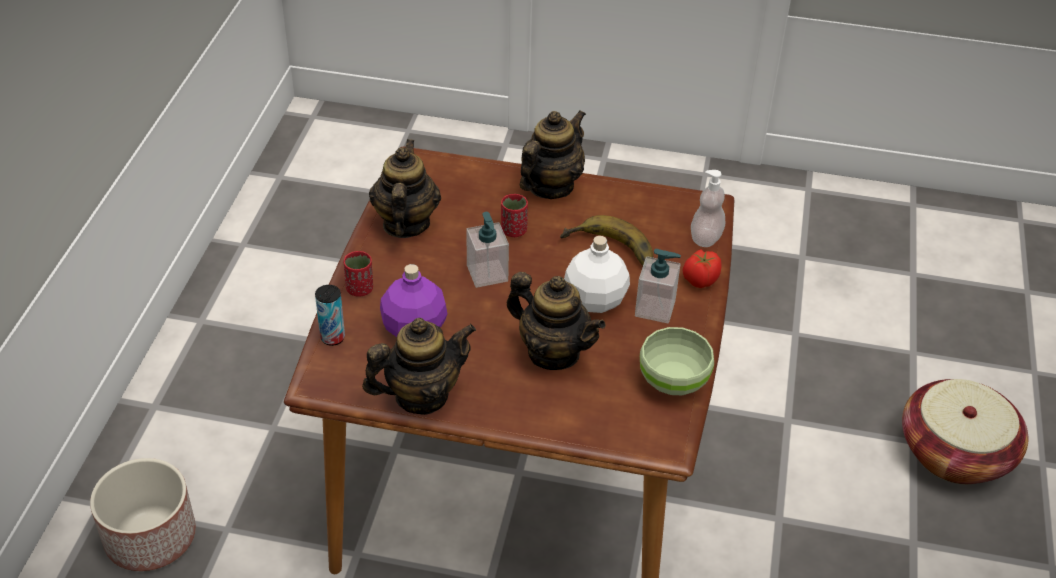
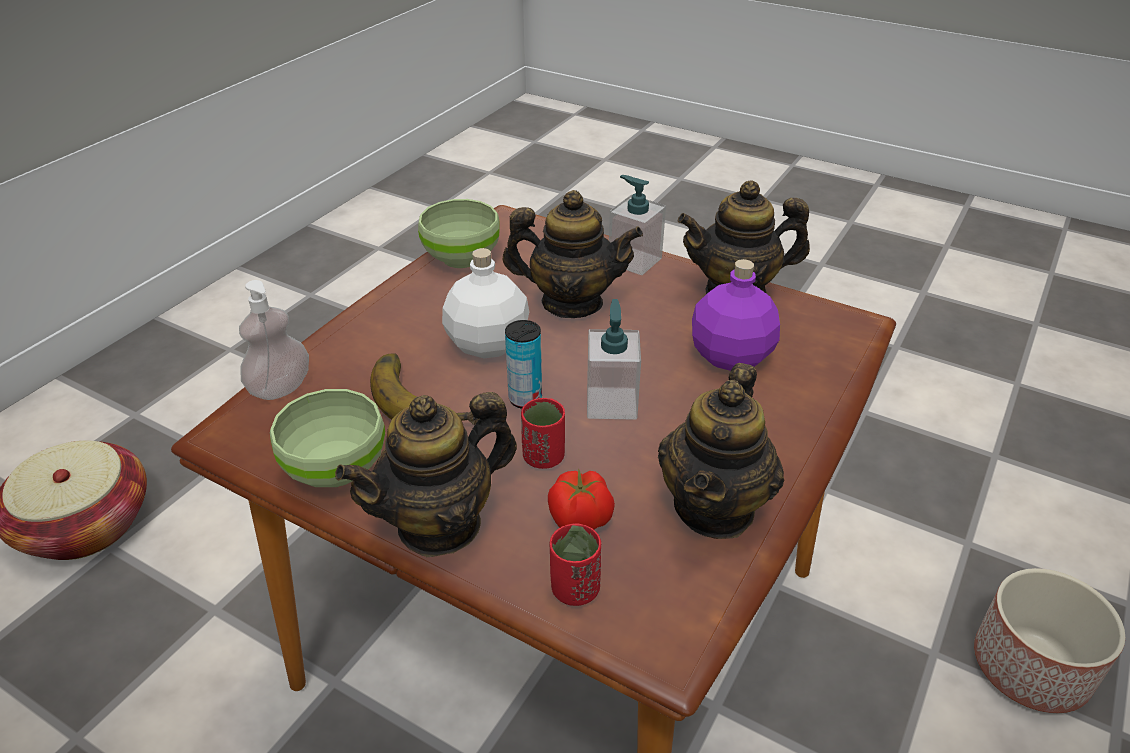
camera: 160 degrees left, 5 degrees down
(332, 338) = (839, 366): can -> can (525, 399)
(360, 289) = (800, 418): red cup -> red cup (575, 589)
(553, 352) = (571, 303): teapot -> teapot turned 135 degrees clockwise
(628, 200) = (334, 469): none -> green bowl
(655, 308) = (423, 321): soap dispenser -> soap dispenser (634, 261)
(700, 280) = (341, 340): tomato -> tomato (581, 520)

